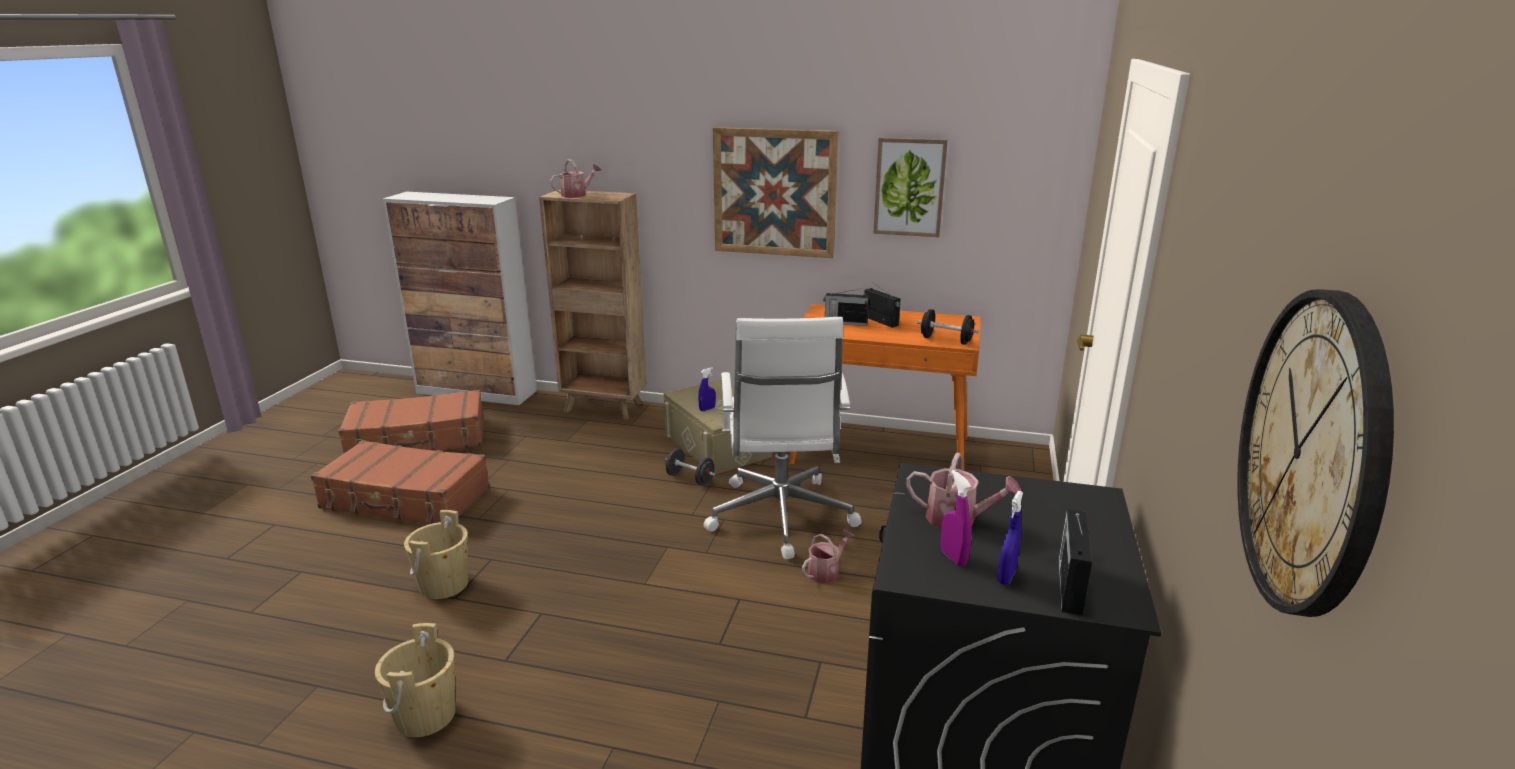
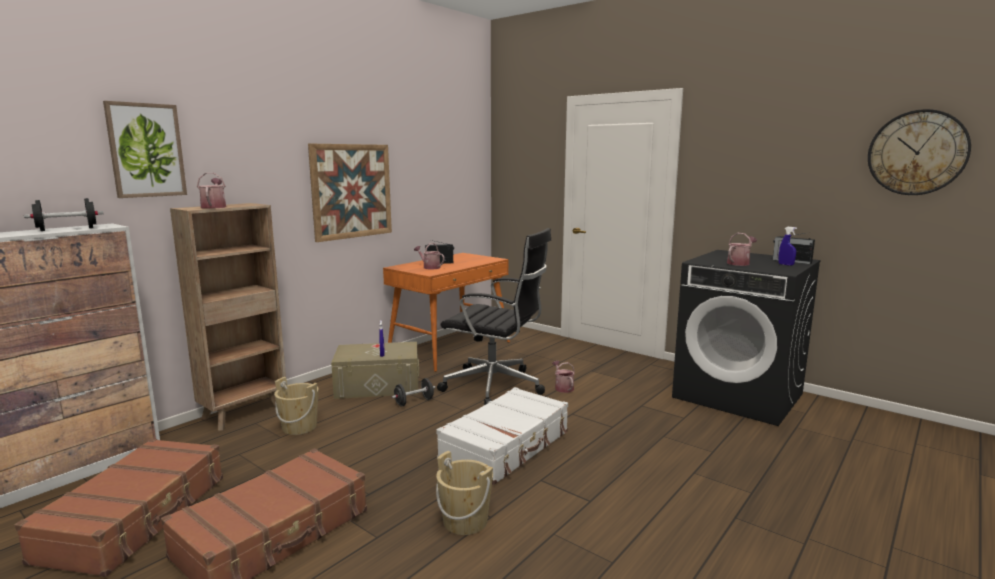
camera: 65 degrees left, 10 degrees down
(425, 715) = (640, 542): beige bucket -> beige bucket (299, 427)
(611, 570) = (506, 446): none -> white suitcase
(780, 518) = (496, 387): white office chair -> black office chair
(845, 322) = (429, 267): radio -> watering can
(909, 187) = (423, 179): picture -> picture (146, 150)
(946, 340) = (487, 260): black dumbbell -> black dumbbell (67, 229)
(953, 557) = (771, 267): purple spray bottle -> none

